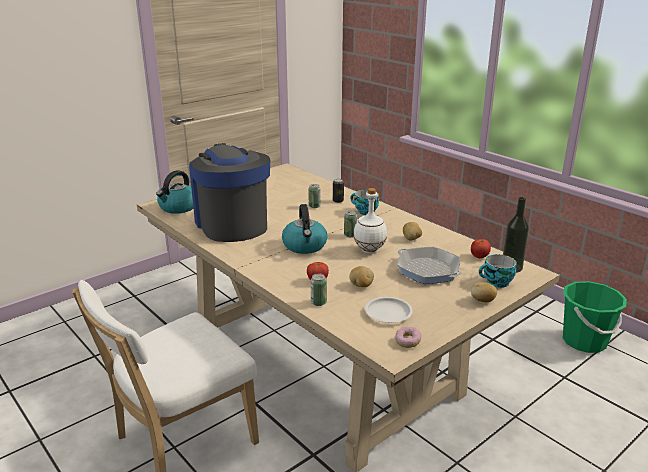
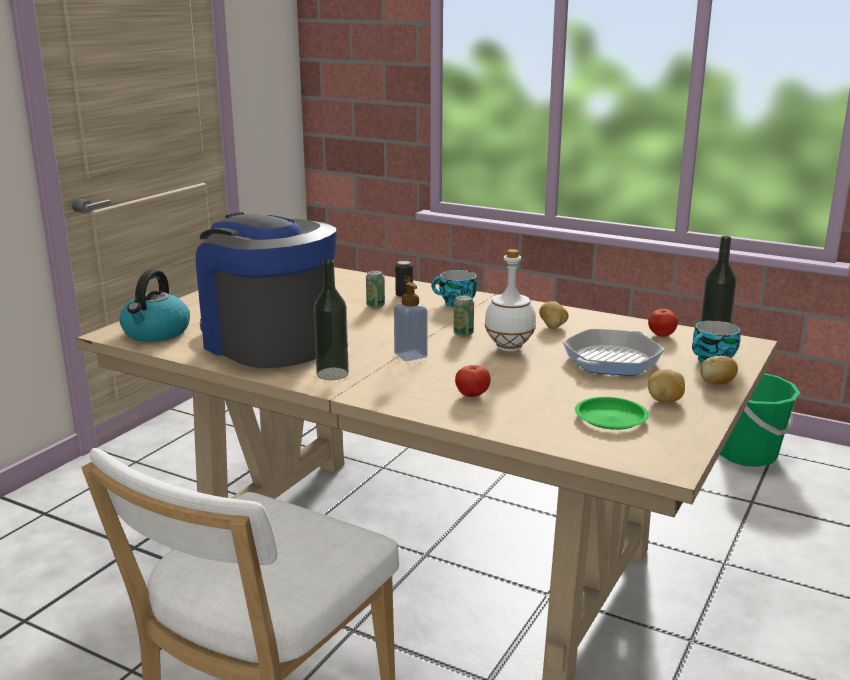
camera: 20 degrees left, 5 degrees down
(250, 251) = (332, 374): none -> bottle
(305, 246) = (410, 355): kettle -> soap dispenser
(318, 302) = (501, 422): can -> none
(361, 285) = (540, 391): potato -> potato (665, 400)
(388, 313) = (610, 418): white plate -> green plate
(407, 342) = (671, 447): donut -> none
(428, 270) = (612, 360): frying pan -> frying pan turned 75 degrees counterclockwise

